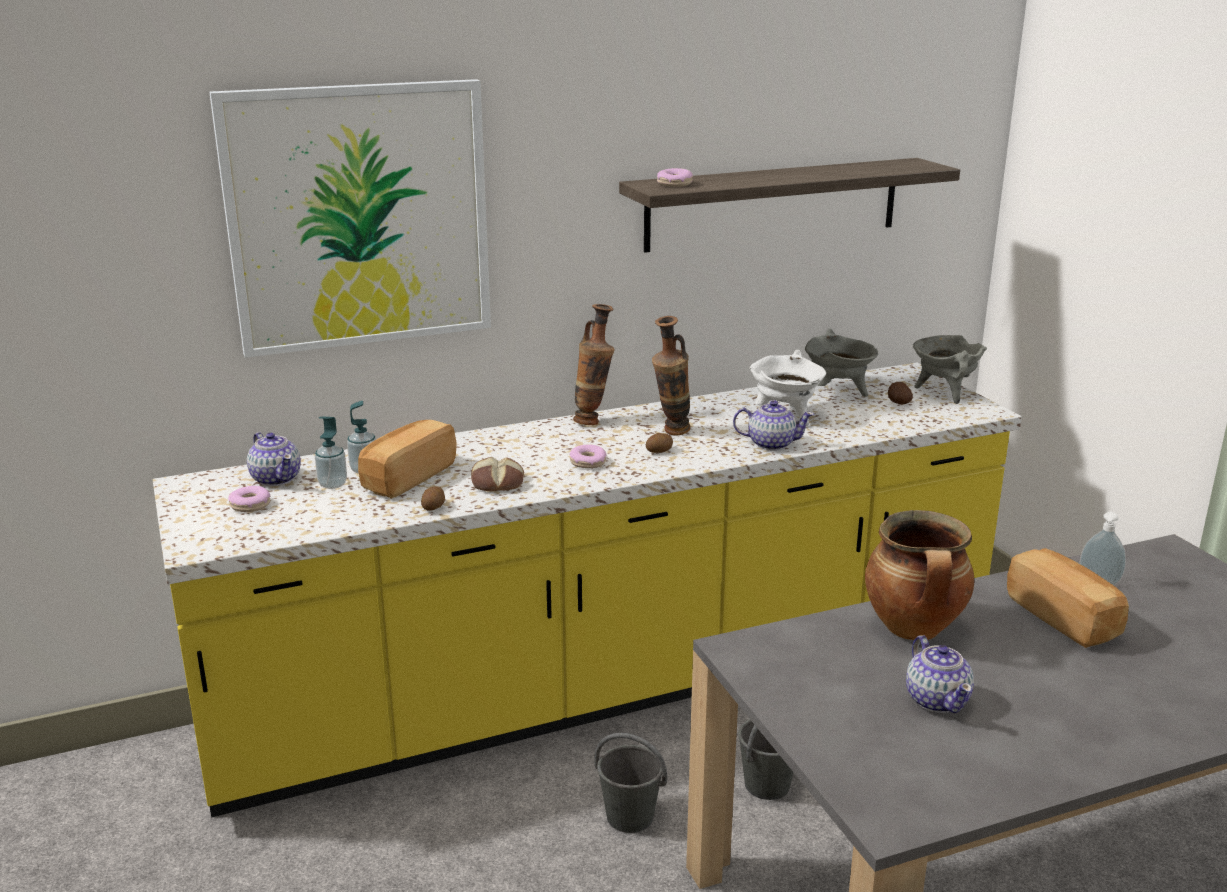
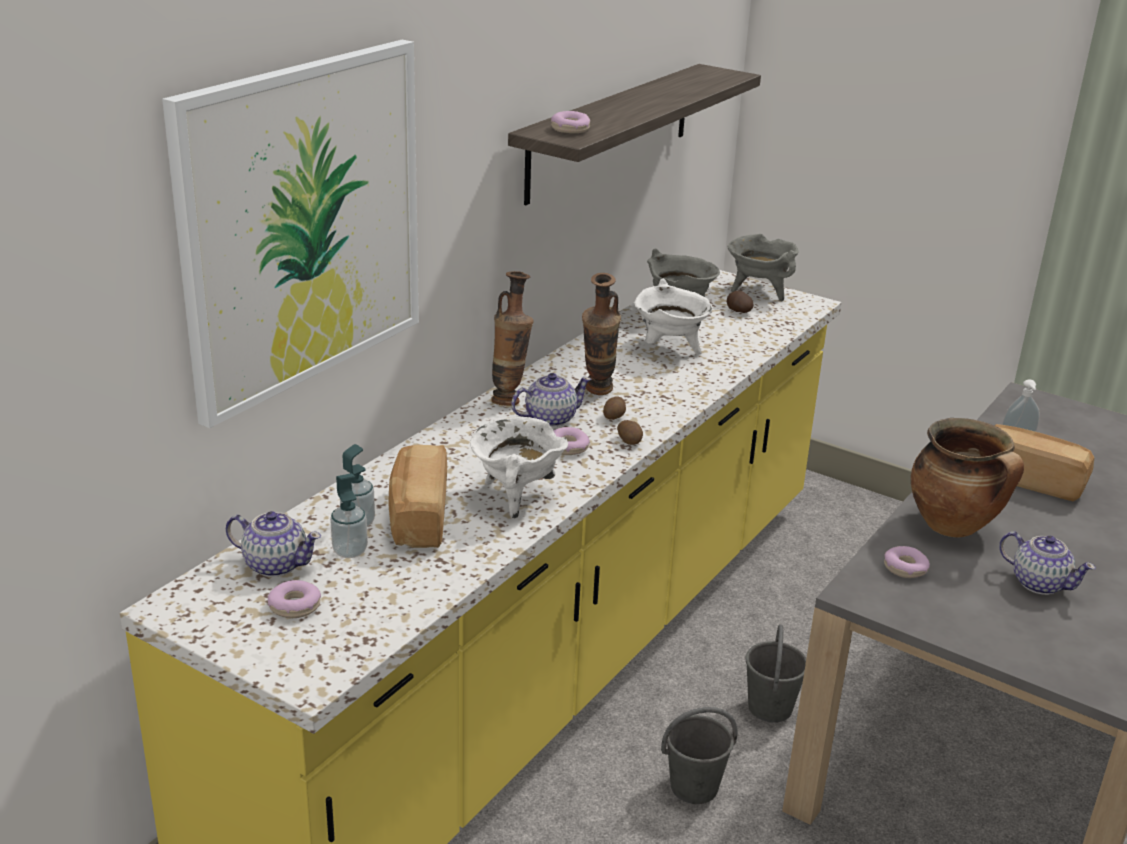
camera: 35 degrees left, 5 degrees up
(434, 507) = (494, 543): potato -> potato (630, 441)
(497, 483) = (516, 496): bread -> white cooking pot
(771, 444) = (695, 381): teapot -> teapot (549, 418)
(811, 645) = (905, 568): none -> donut

